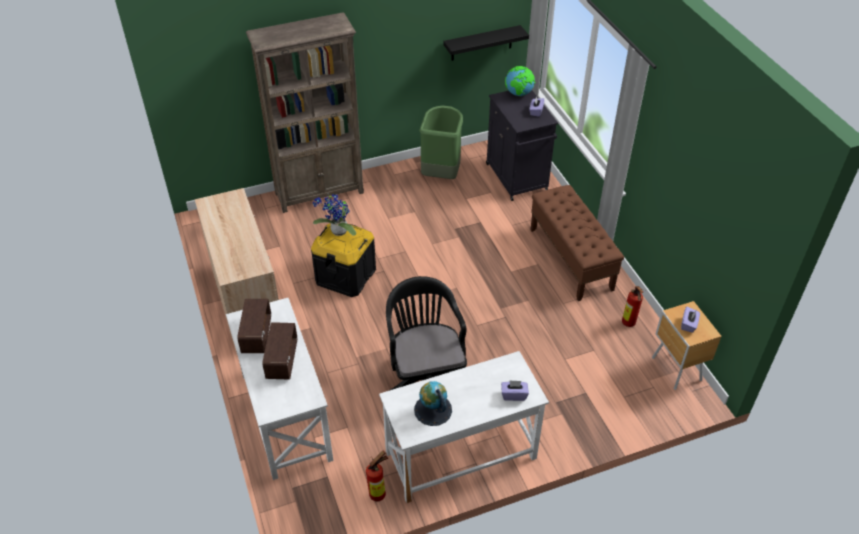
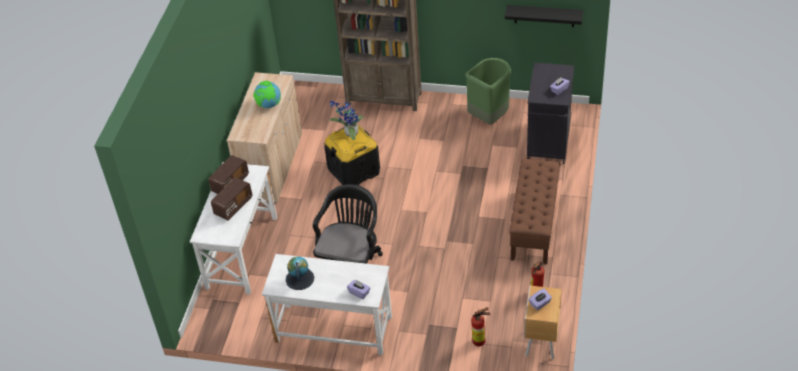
camera: 35 degrees right, 0 degrees up
(379, 493) = (263, 328): fire extinguisher -> fire extinguisher (481, 341)
(519, 94) = (559, 70): globe -> globe (269, 105)

